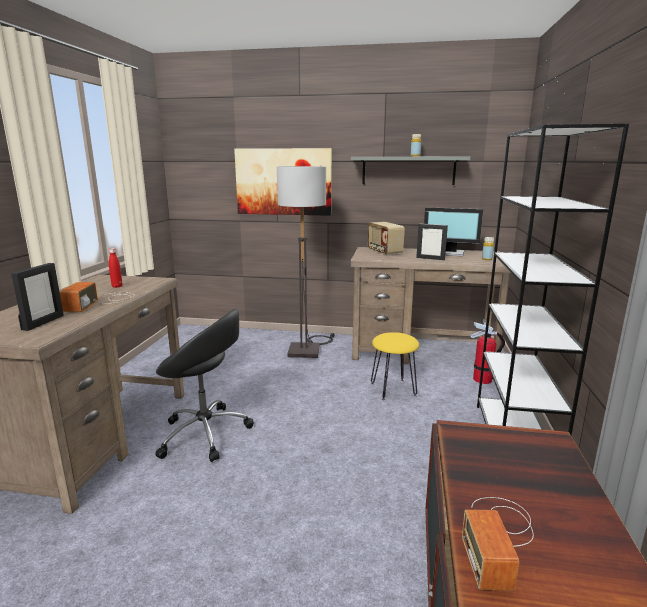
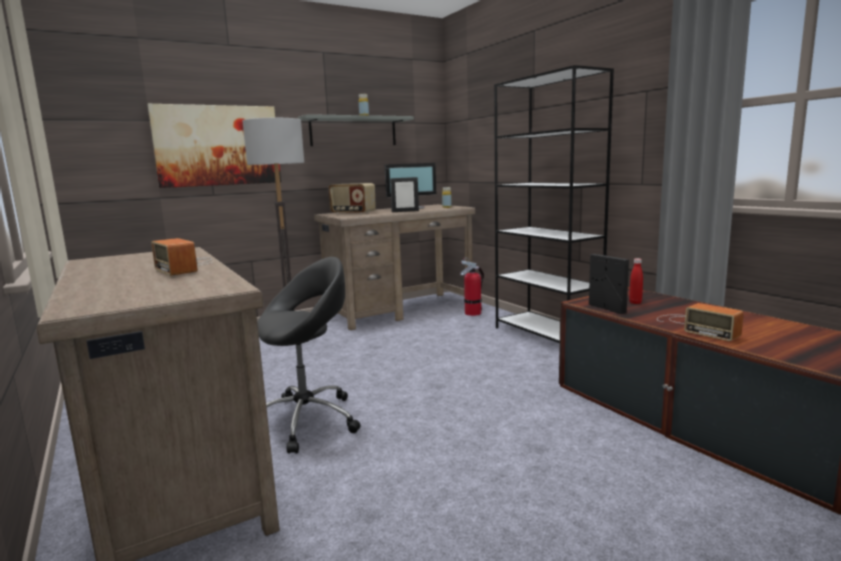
camera: 40 degrees left, 5 degrees down
(43, 322) = (177, 283): picture frame -> picture frame (606, 308)
(117, 286) = (149, 259): red bottle -> red bottle (635, 302)
(393, 389) = (420, 337): yellow stool -> none

